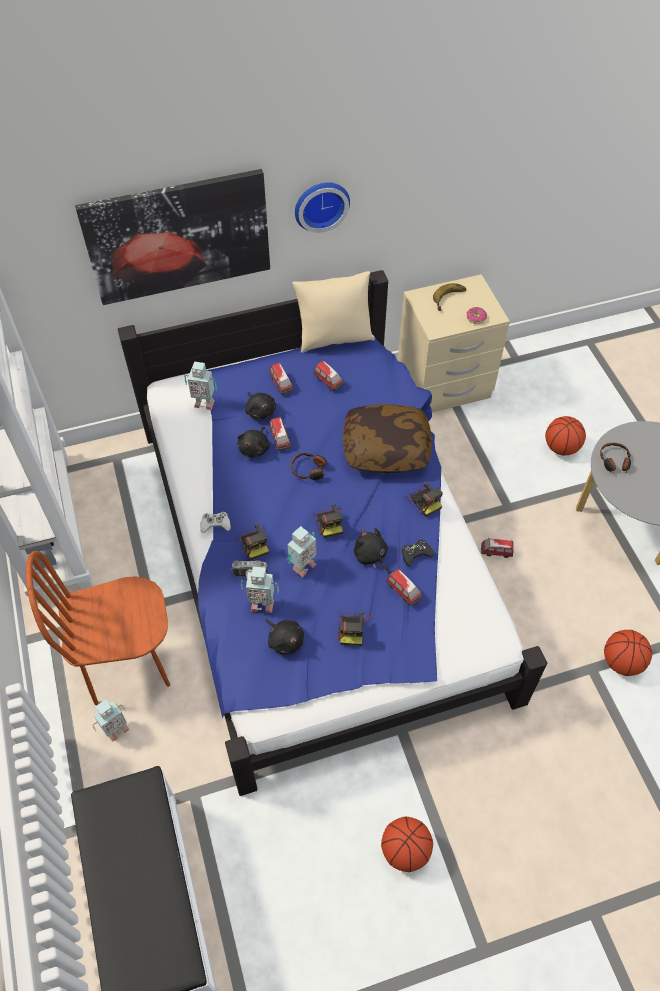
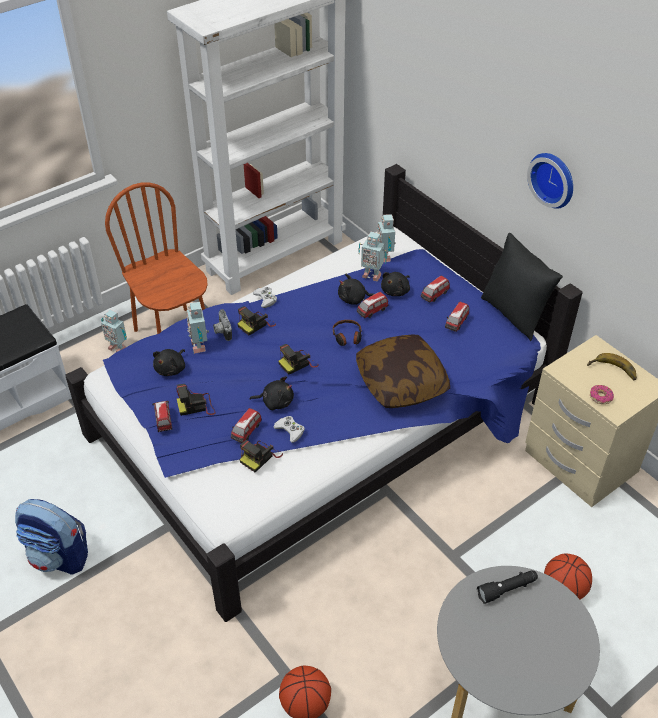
camera: 70 degrees right, 10 degrees down
(178, 237) = (453, 121): picture -> none
(302, 566) = (245, 359): toy robot -> toy robot (371, 275)
(334, 338) = (514, 314): beige pillow -> black pillow
(371, 556) = (275, 402): black plush toy -> black plush toy turned 60 degrees clockwise
(405, 850) = (59, 556): basketball -> backpack
(416, 554) = (290, 430): black game controller -> white game controller
(423, 500) = (354, 422): camera -> camera (260, 457)
(496, 552) = (391, 557): toy car -> toy car (163, 420)
(614, 461) = (507, 589): headphones -> black flashlight

